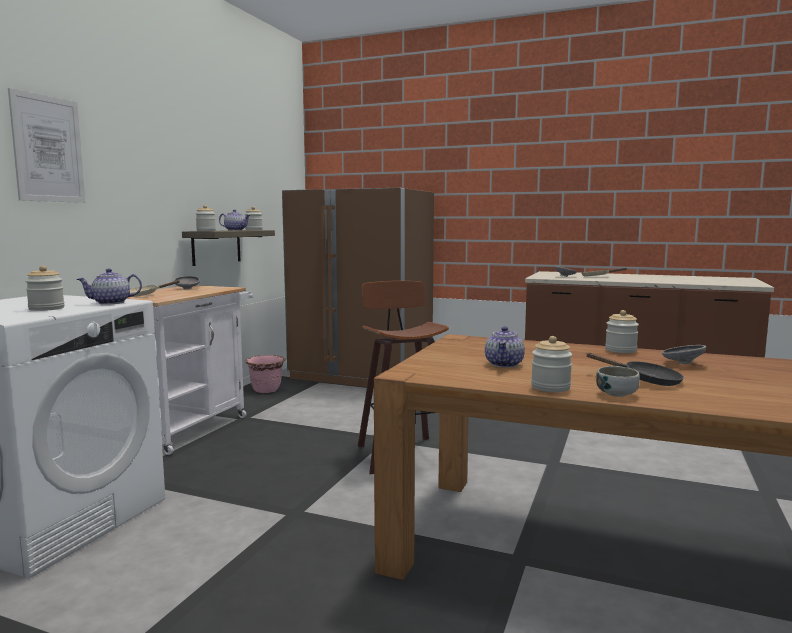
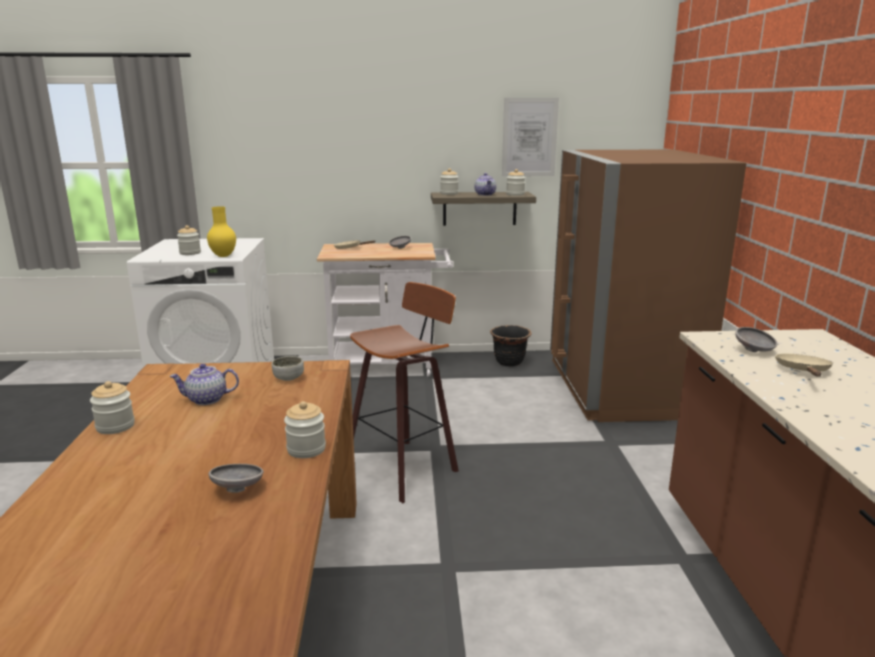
camera: 65 degrees right, 10 degrees up
(48, 149) = (293, 129): picture -> picture (529, 137)
(111, 303) = (223, 256): teapot -> yellow vase
(266, 390) = (509, 362): pink planter -> black planter
(616, 394) = (89, 456): bowl -> bowl (288, 378)
(645, 380) = (146, 468): black frying pan -> none

